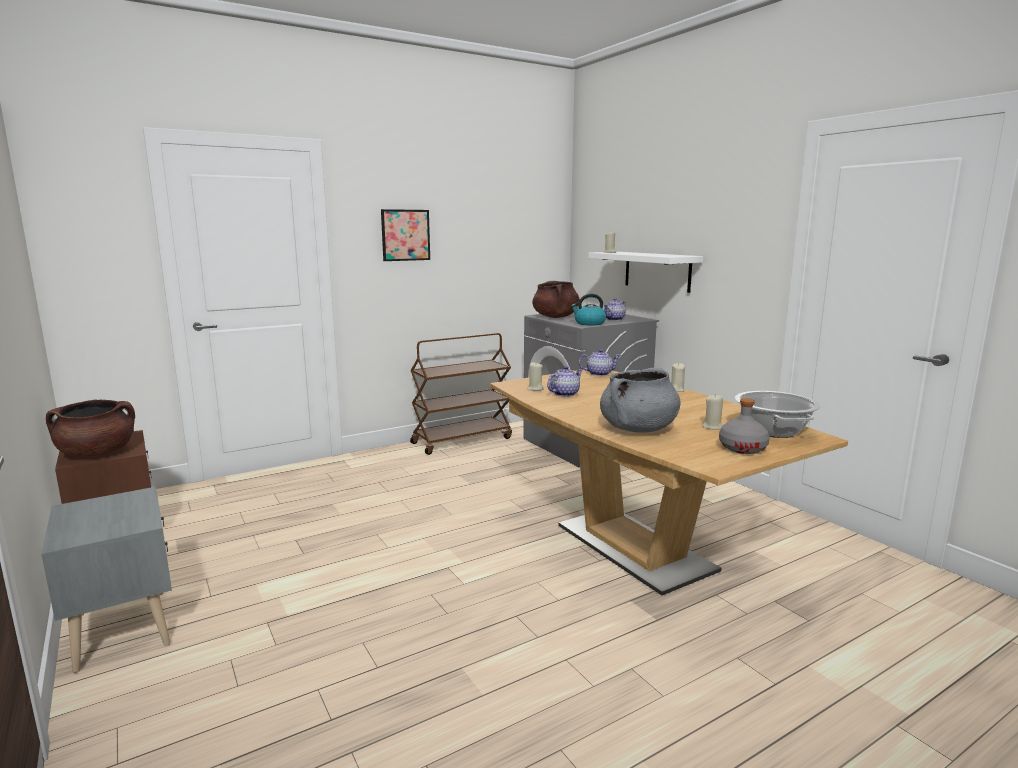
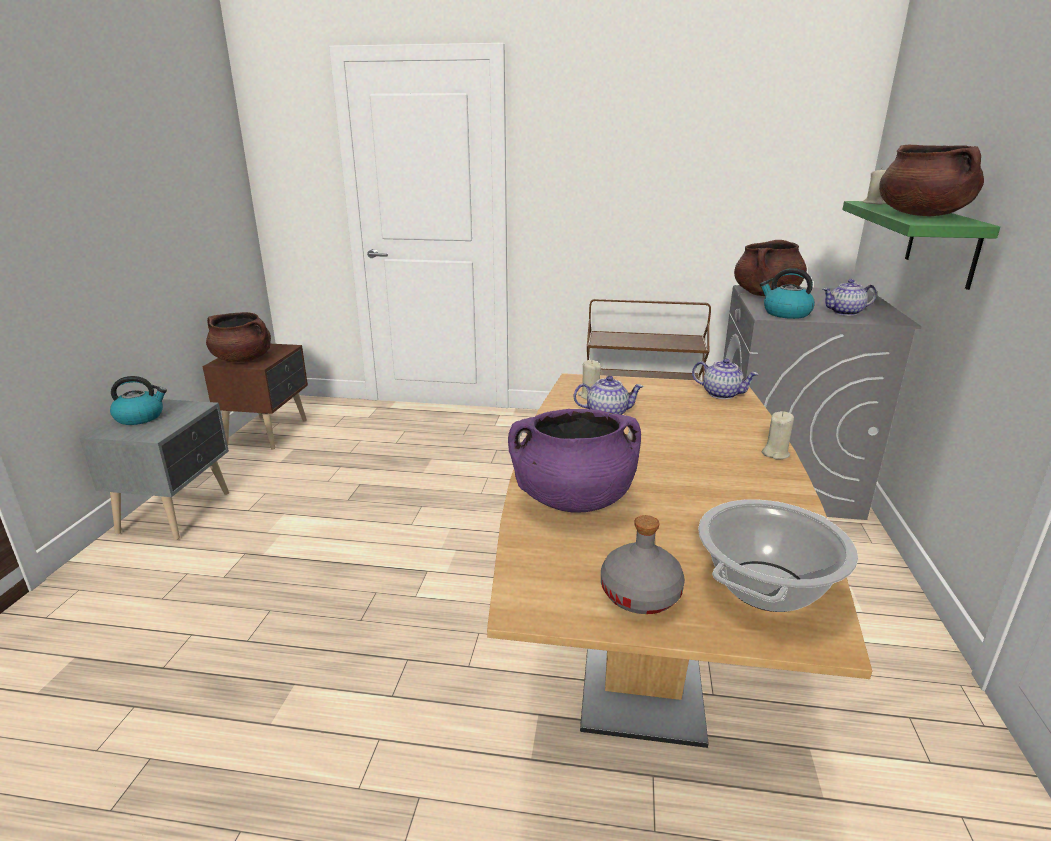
camera: 40 degrees right, 10 degrees up
(85, 519) = (140, 417): none -> kettle
(405, 235) = (601, 163): picture -> none
(638, 429) = (573, 499): grey cooking pot -> purple cooking pot
(656, 254) = (923, 215): none -> brown cooking pot
(657, 271) = (942, 243): white shelf -> green shelf
(713, 427) = (683, 538): beige candle -> none

